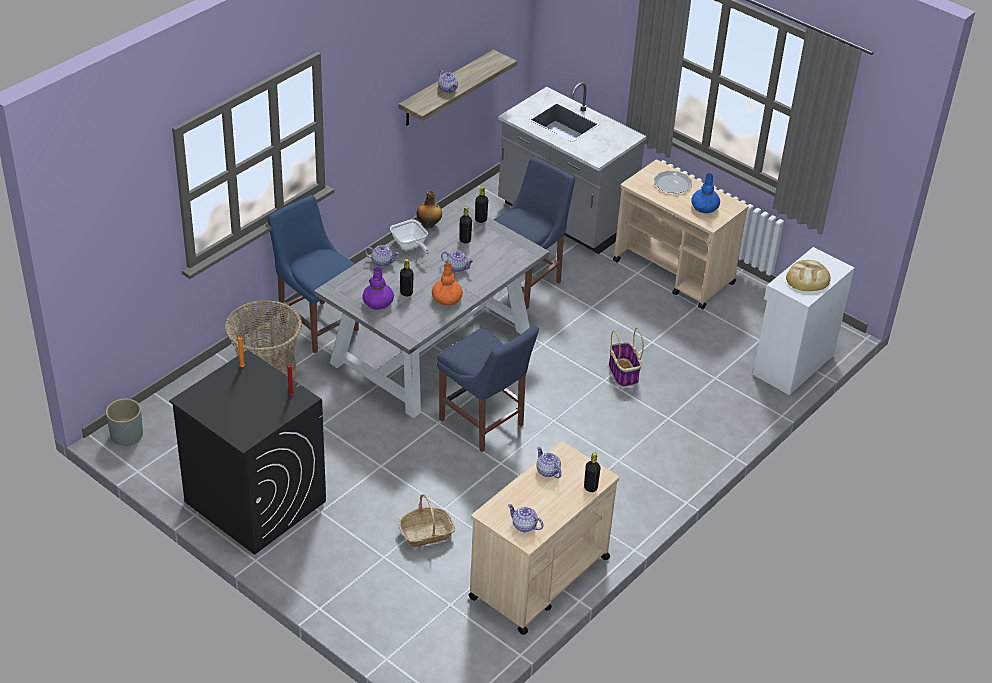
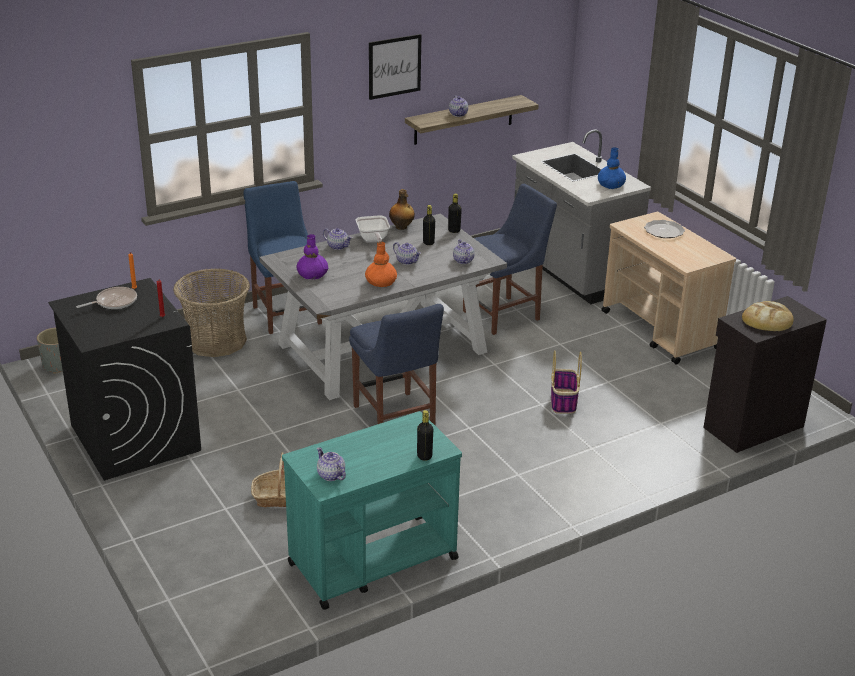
camera: 20 degrees right, 10 degrees down
(233, 387) = (114, 302): none -> frying pan
(389, 59) = (394, 66): none -> picture
(406, 293) = (344, 272): black bottle -> none
(538, 578) = (371, 561): beige cart -> turquoise cart
(547, 471) = (387, 433): teapot -> teapot (463, 260)
(704, 207) = (688, 252): blue vase -> blue vase (611, 184)
(791, 364) = (752, 426): white cabinet -> black cabinet

